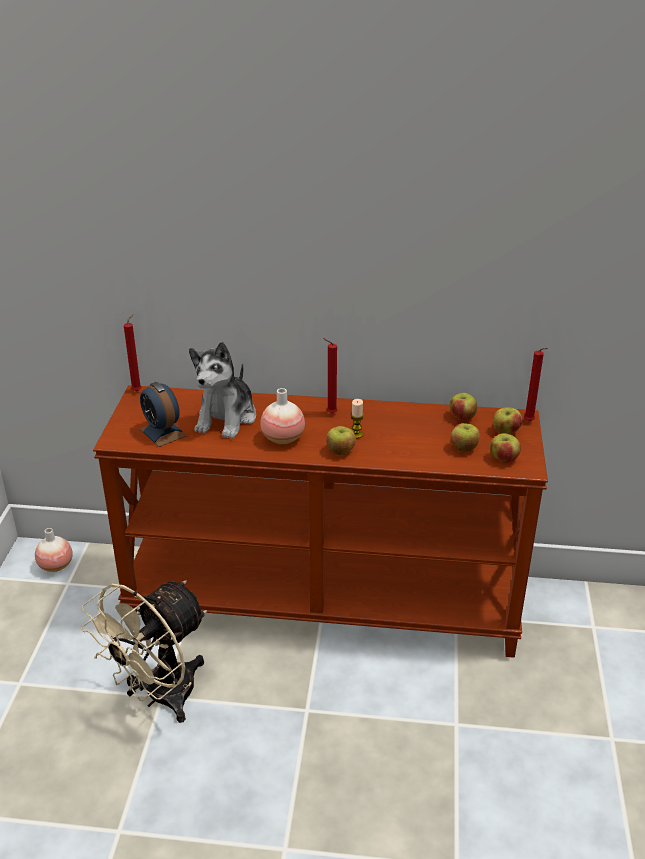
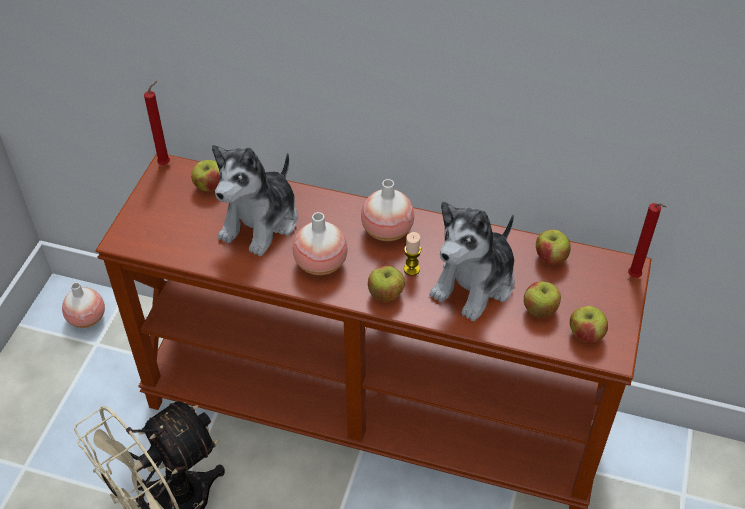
camera: 10 degrees right, 15 degrees up
(162, 432) = (180, 235): alarm clock -> none
(330, 413) = (387, 230): red candle -> vase
(409, 438) = (475, 283): none -> plush toy
(506, 432) = (600, 290): apple -> apple (210, 187)

